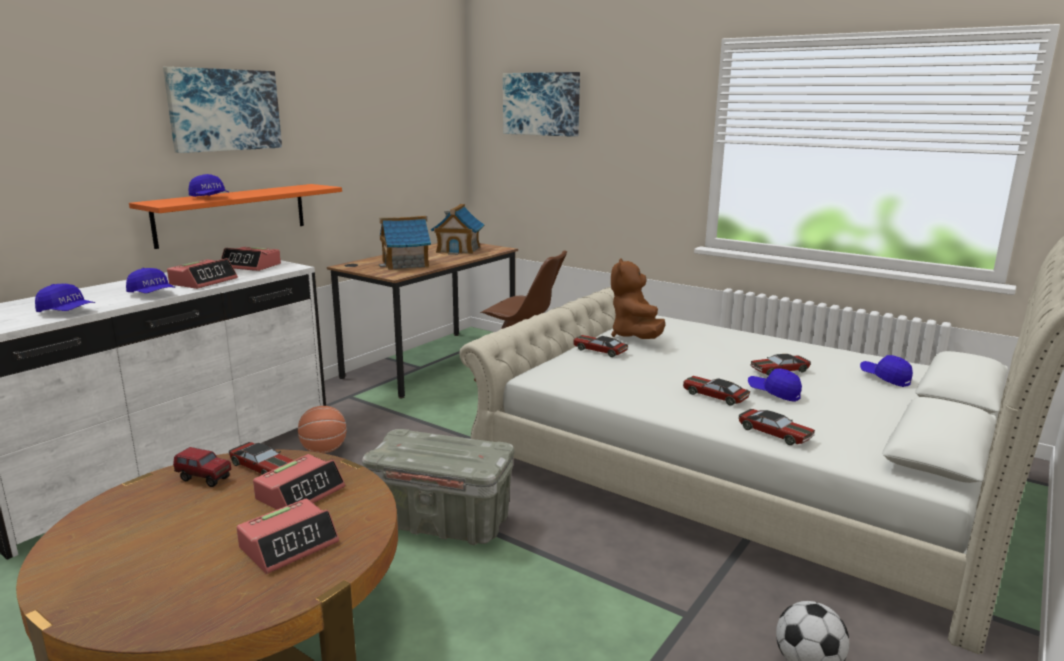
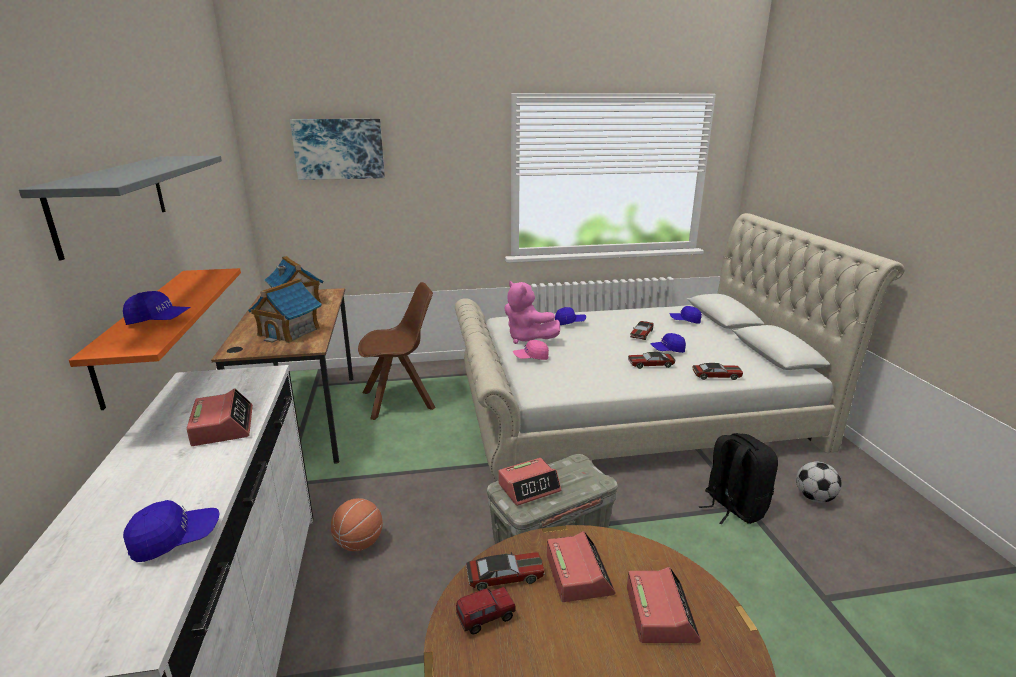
camera: 45 degrees left, 5 degrees up
(152, 294) = (211, 466): blue cap -> blue cap (569, 322)
(224, 110) = (112, 201): picture -> grey shelf
(251, 266) = (215, 387): alarm clock -> alarm clock (529, 487)
(599, 350) = (531, 358): toy car -> pink cap
(635, 336) = (527, 338): brown plush toy -> pink plush toy
(670, 605) = (733, 507): none -> black backpack

